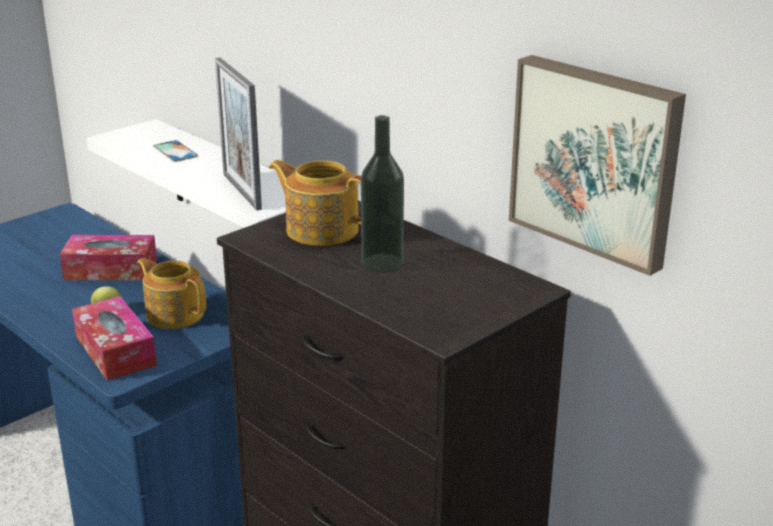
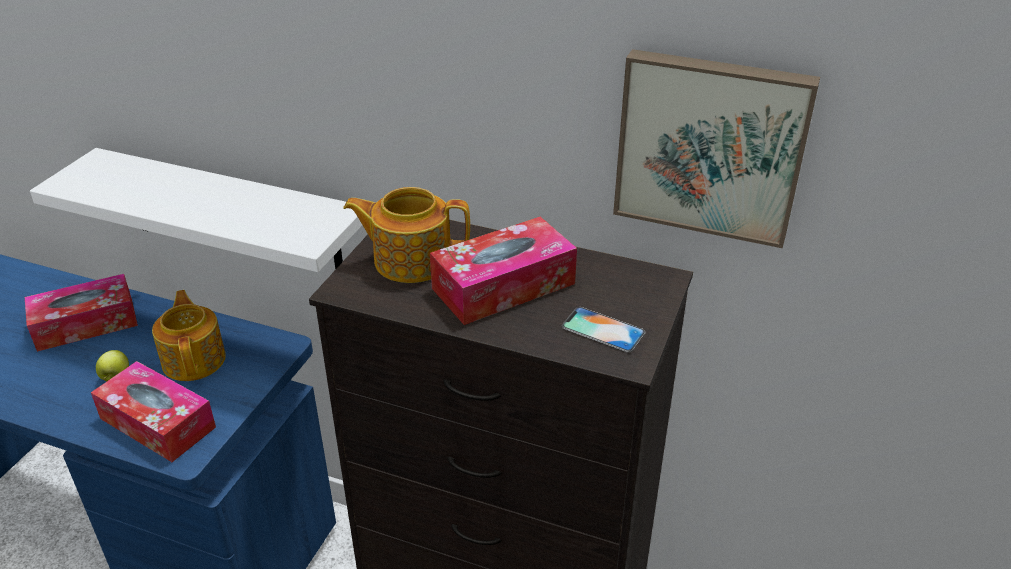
camera: 25 degrees left, 10 degrees up
(174, 314) = (195, 359): teapot -> teapot turned 60 degrees clockwise
(175, 151) = (154, 187): phone -> phone (603, 330)
(241, 191) = (270, 224): picture frame -> none
(382, 263) = (503, 286): bottle -> tissue box

